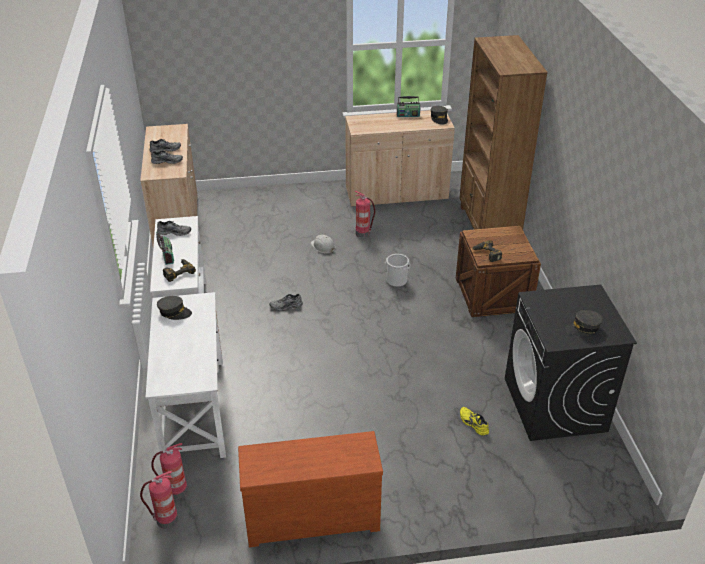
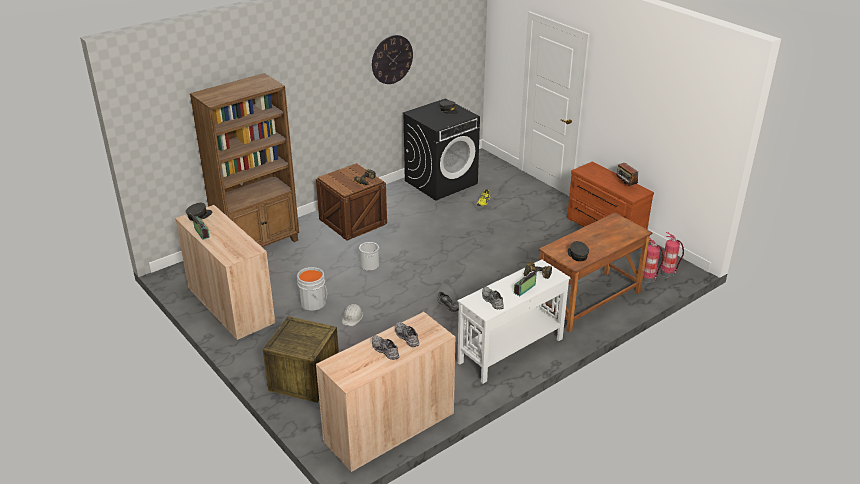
camera: 120 degrees left, 5 degrees down
(194, 409) = (589, 301): white desk -> brown desk
(270, 204) = (304, 379): none -> crate
(282, 464) = (625, 186): none -> radio
(363, 233) = (314, 303): fire extinguisher -> grey bucket
(620, 202) = (392, 59): none -> wall clock

